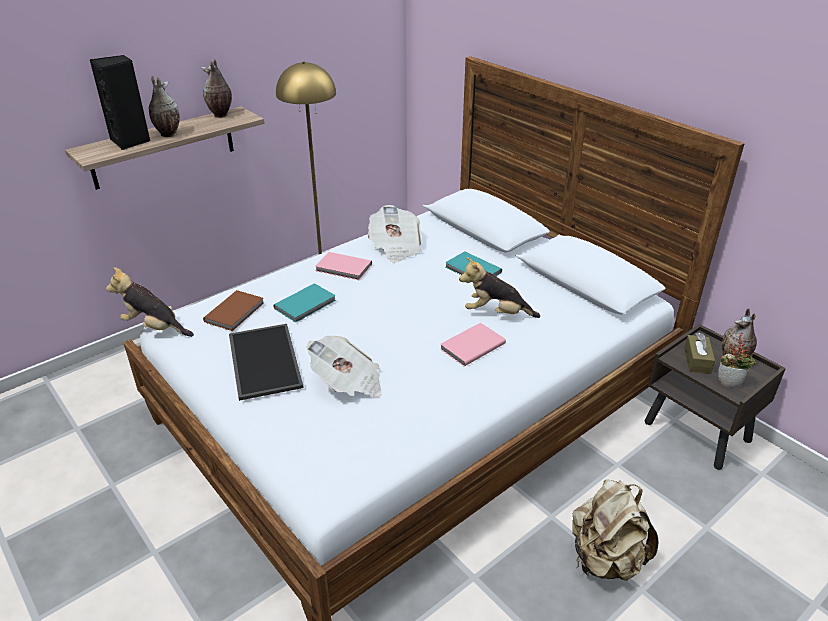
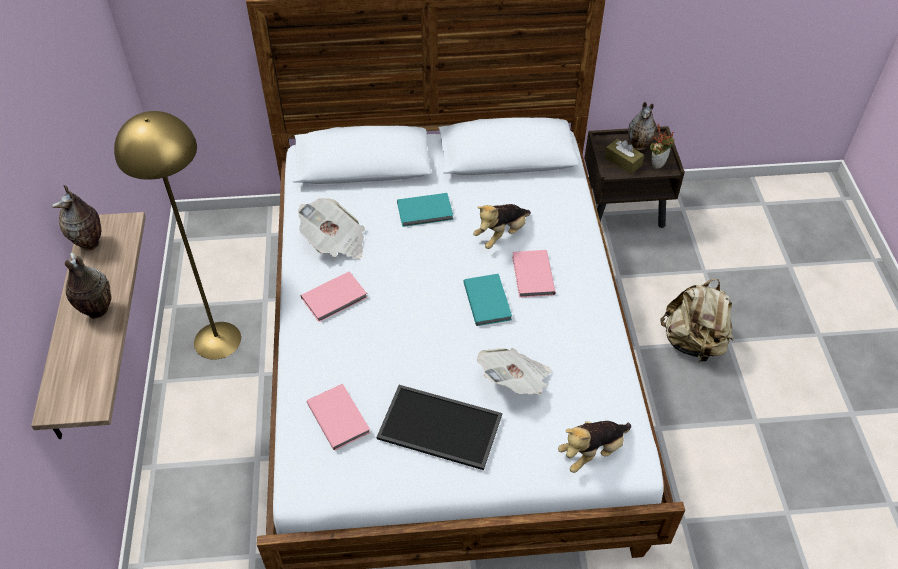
camera: 55 degrees left, 15 degrees up
(131, 141) = (80, 352): black speaker -> none
(154, 327) = (299, 498): plush toy -> plush toy (592, 452)
(236, 312) = (339, 417): brown book -> pink book
(306, 304) = (377, 355): turquoise book -> turquoise book (488, 300)

